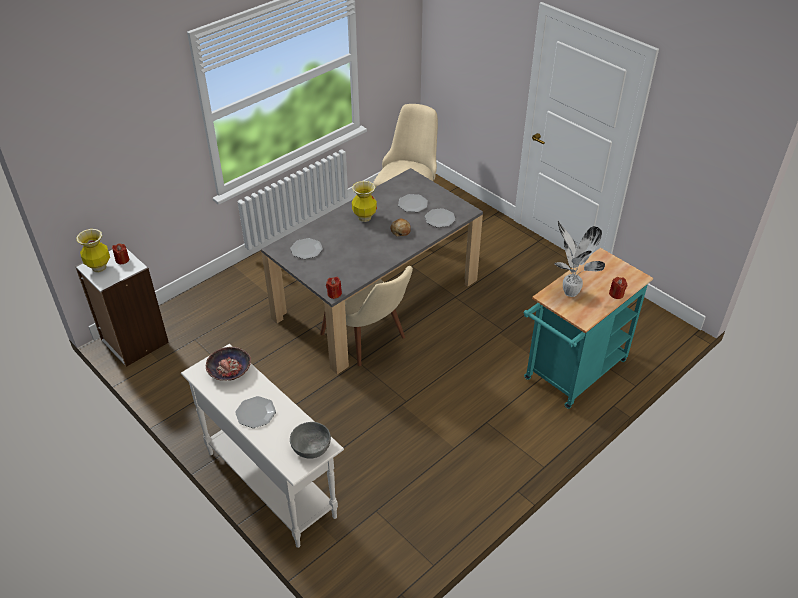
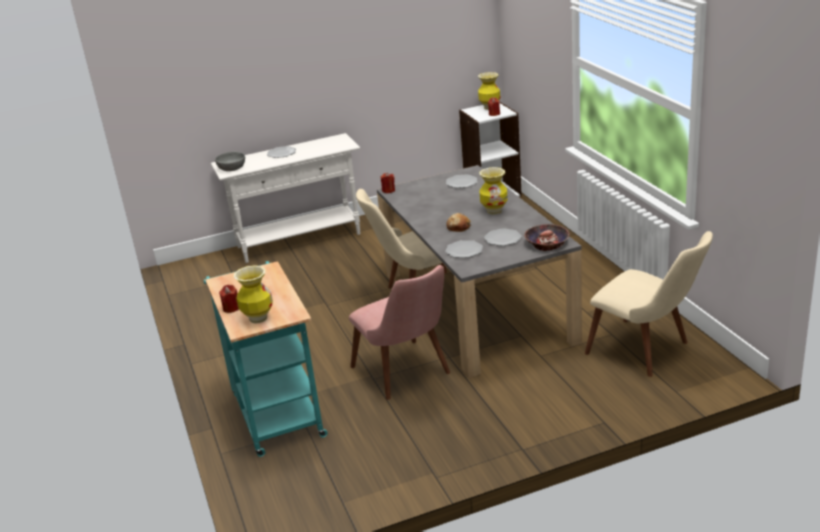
camera: 115 degrees right, 15 degrees down
(229, 369) = (331, 146): bowl -> bowl (547, 243)
(489, 312) = (407, 375): none -> pink chair
(569, 292) = (262, 281): potted plant -> none
(619, 273) = (258, 318): none -> vase

